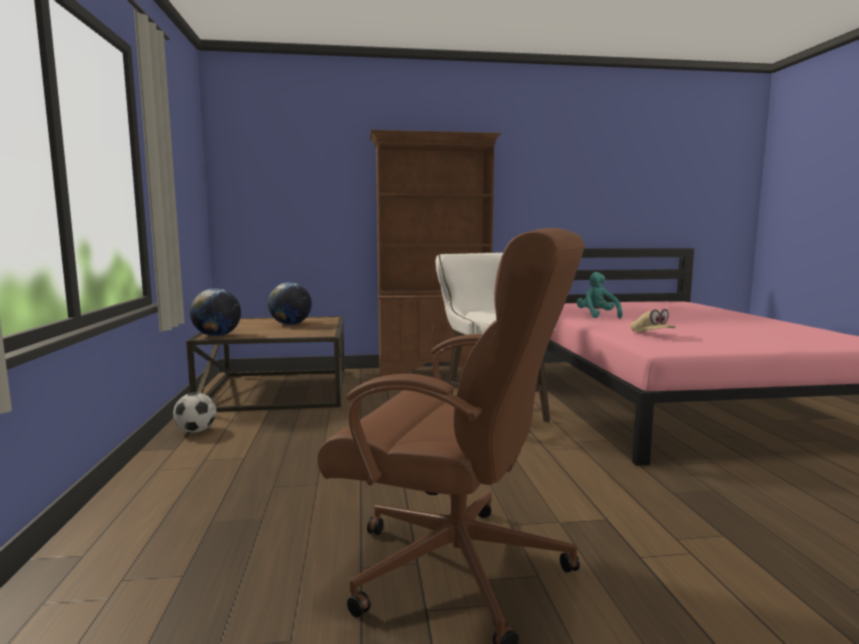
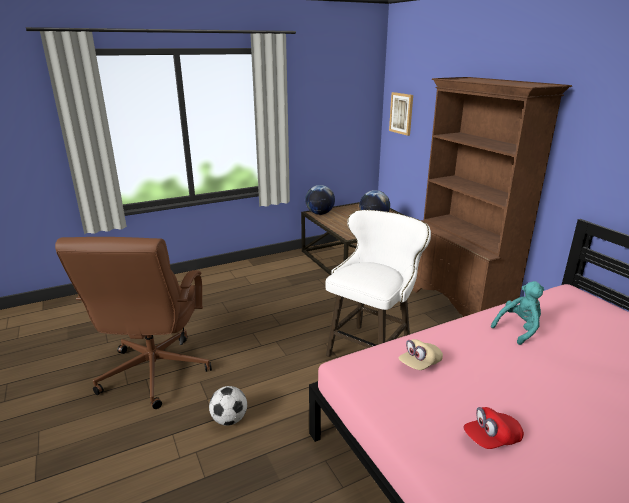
camera: 70 degrees right, 15 degrees up
(196, 431) = (277, 261): football -> football (229, 419)
(254, 191) = (401, 113): none -> picture
(745, 335) = (491, 439): none -> red cap

